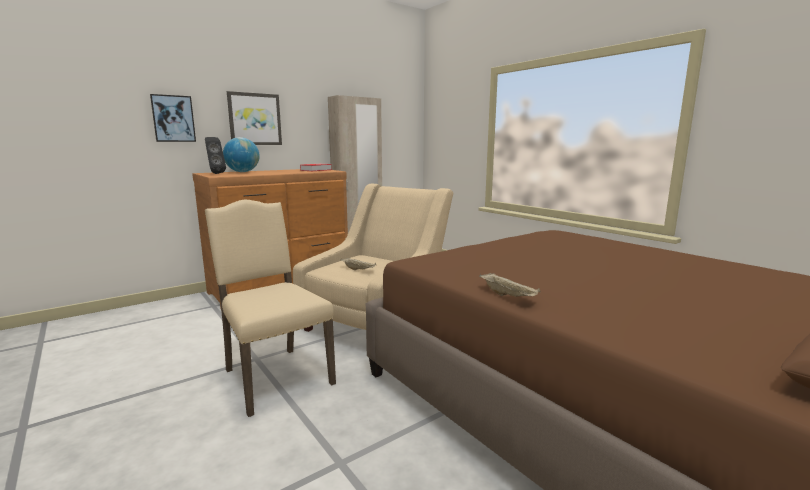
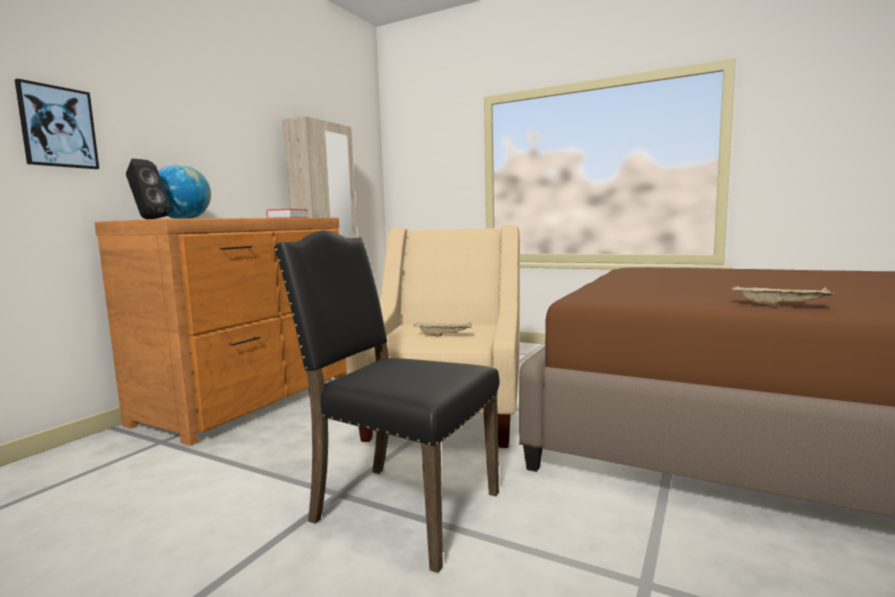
camera: 25 degrees left, 5 degrees down
(255, 119) = (187, 141): picture -> none
(274, 376) = (400, 508): beige chair -> black chair

